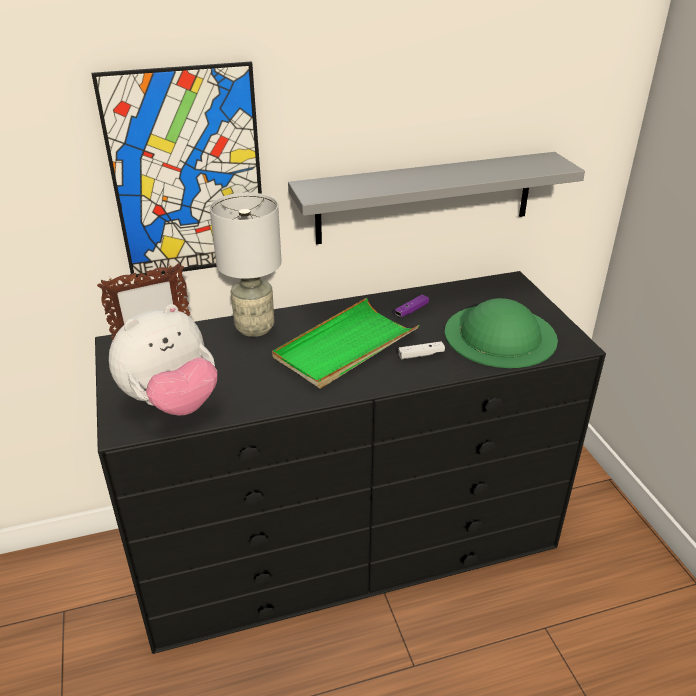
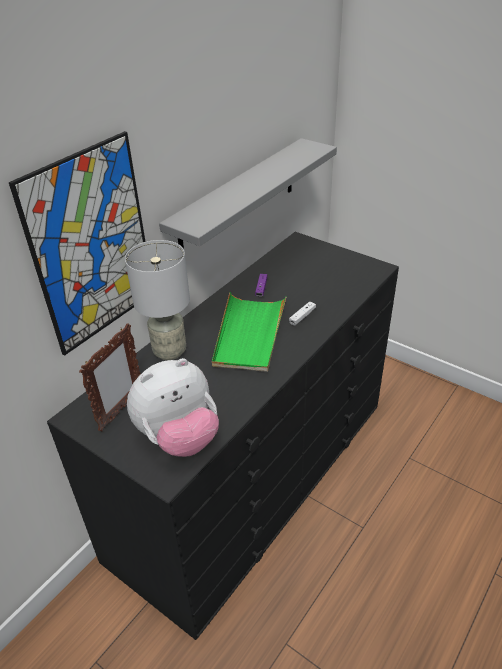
camera: 35 degrees left, 5 degrees up
(172, 403) = (179, 437): plush toy -> plush toy turned 45 degrees clockwise
(500, 335) = (332, 281): green hat -> none

